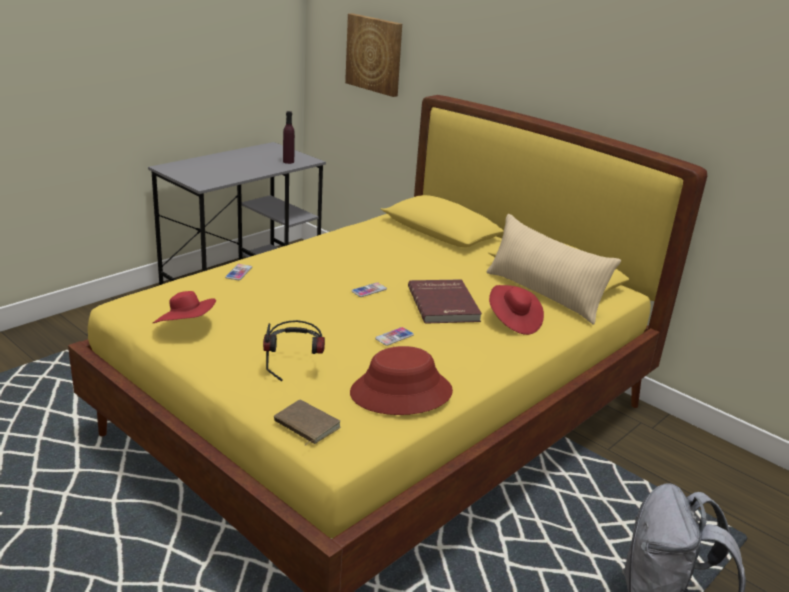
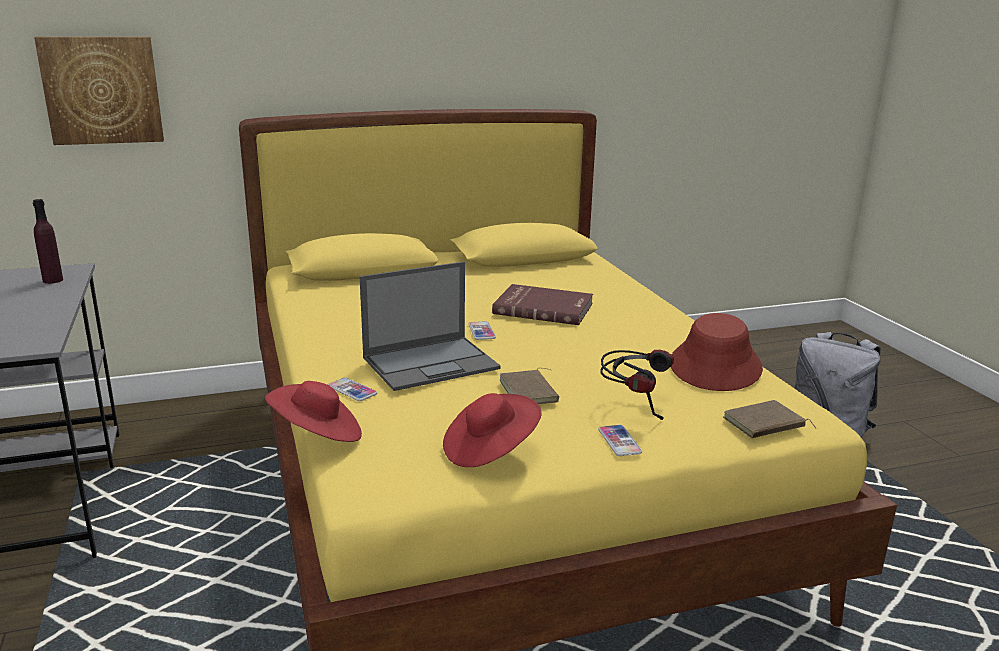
camera: 60 degrees left, 5 degrees down
(282, 325) = (530, 391): none -> brown book
(294, 284) = (432, 363): none -> laptop
(394, 337) = (598, 344): phone -> phone (619, 441)
(513, 321) = (598, 293): red hat -> red hat (317, 435)
(544, 295) = (554, 270): beige pillow -> none

